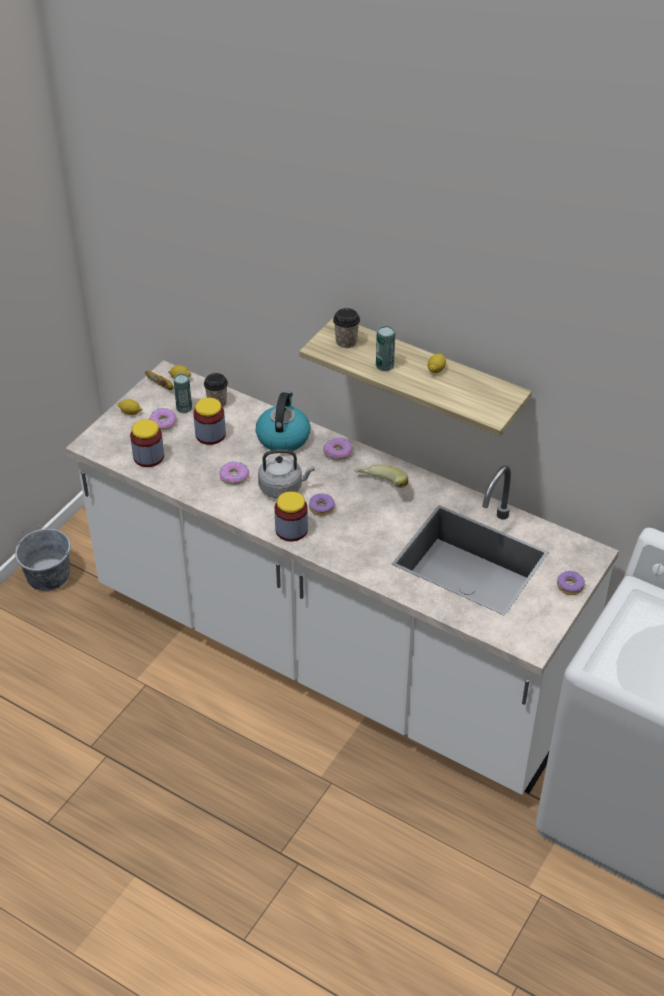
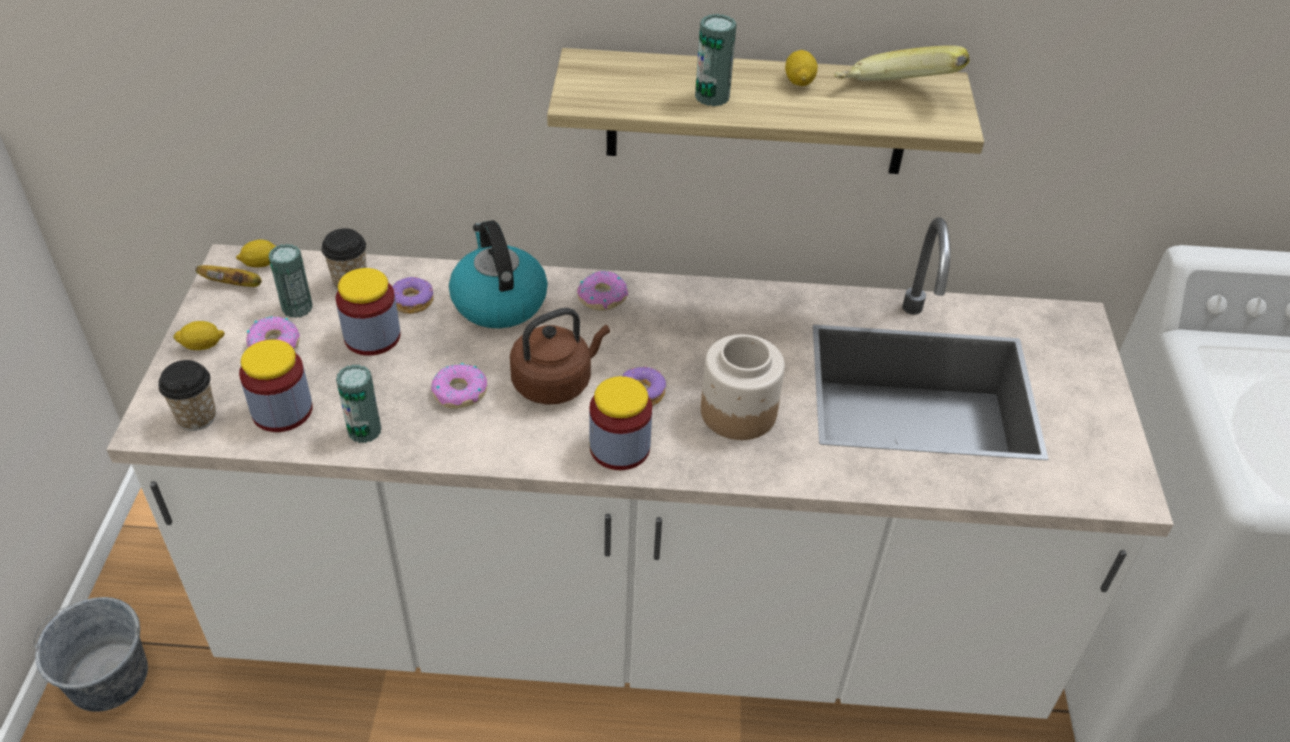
camera: 30 degrees left, 0 degrees up
(179, 479) = (364, 430): none -> can
(283, 488) = (555, 382): grey kettle -> brown kettle
(346, 342) = (617, 79): cup -> cup (197, 417)
(362, 534) = (737, 412): none -> jar
(380, 488) = (708, 329): banana -> banana (894, 96)
(570, 586) = (1091, 378): donut -> donut (412, 301)

